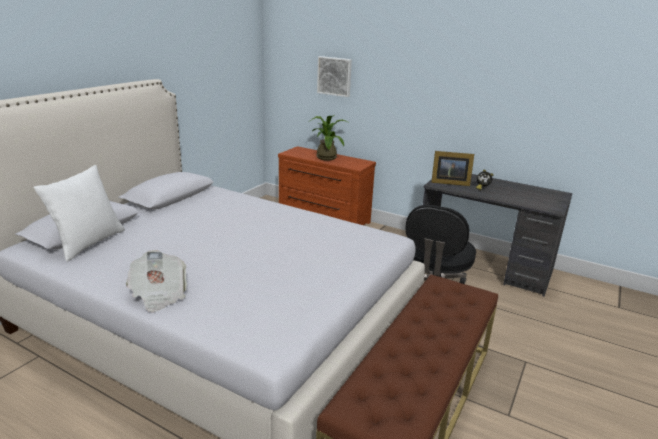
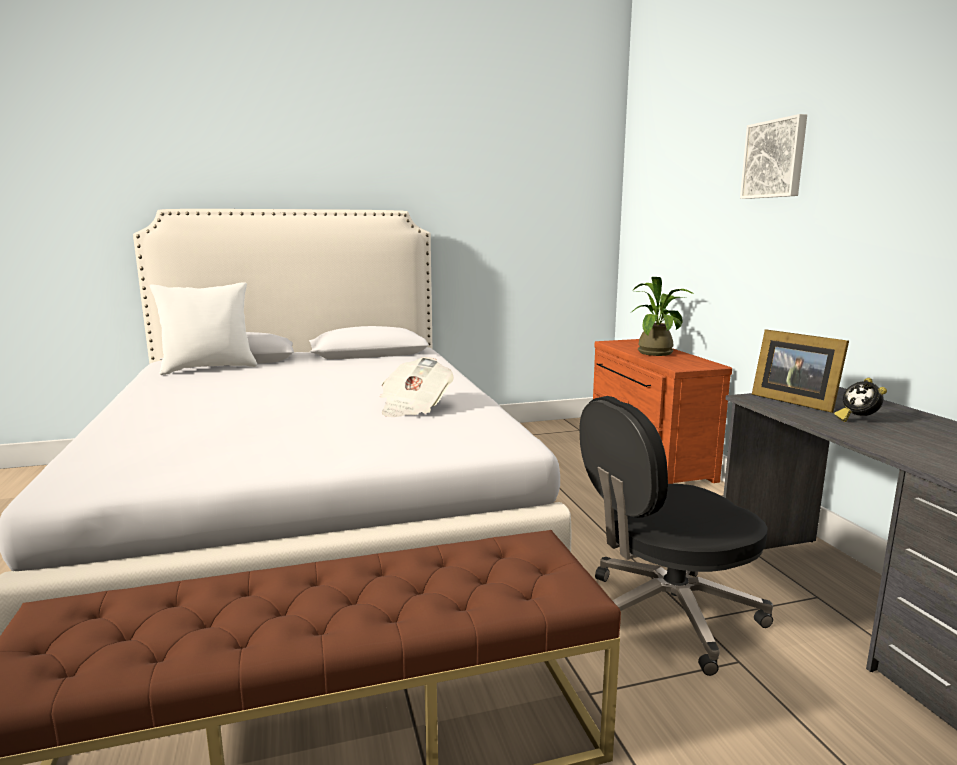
camera: 45 degrees right, 10 degrees down
(159, 294) = (138, 412): newspaper -> newspaper (413, 407)
(334, 76) = (690, 220): picture -> picture (775, 159)

